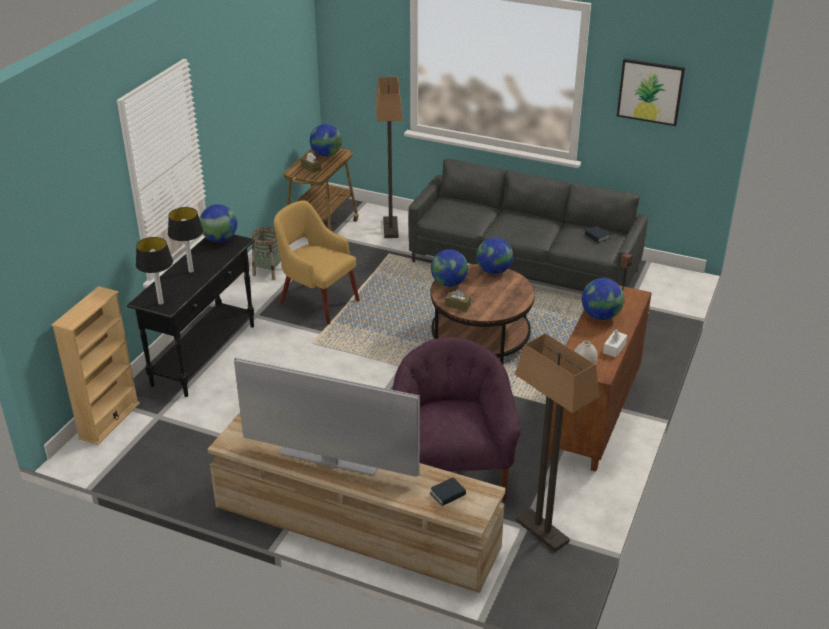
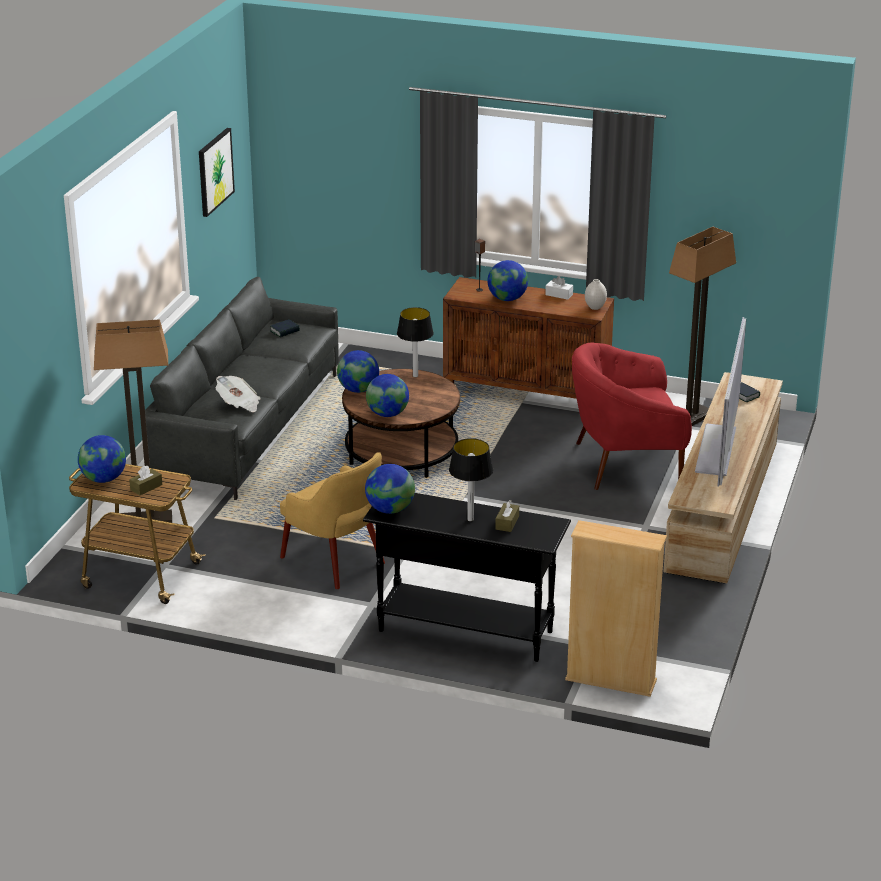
camera: 95 degrees left, 5 degrees down
(160, 303) = (545, 529): table lamp -> table lamp (415, 376)
(269, 271) = (261, 606): basket -> none
(317, 301) = (335, 561): yellow armchair -> yellow armchair turned 75 degrees counterclockwise
(450, 470) = (626, 463): purple armchair -> red armchair
(457, 305) = (432, 408): brown tissue box -> brown tissue box (507, 523)
(463, 216) = (239, 404): none -> newspaper

